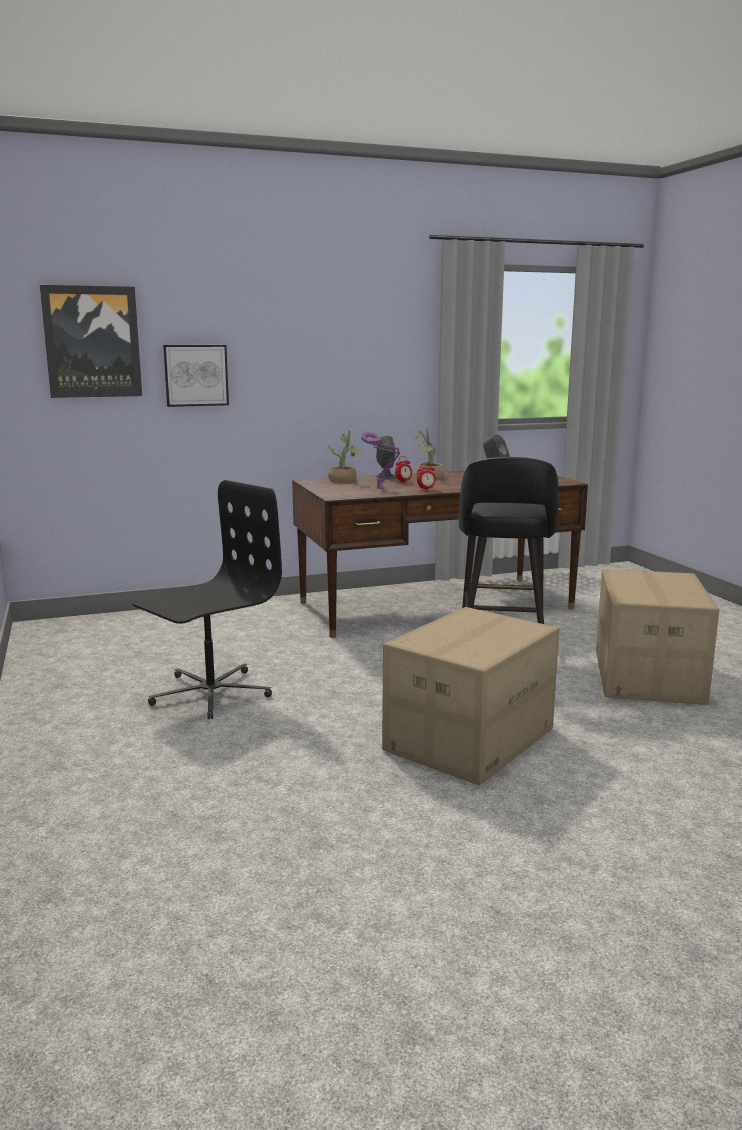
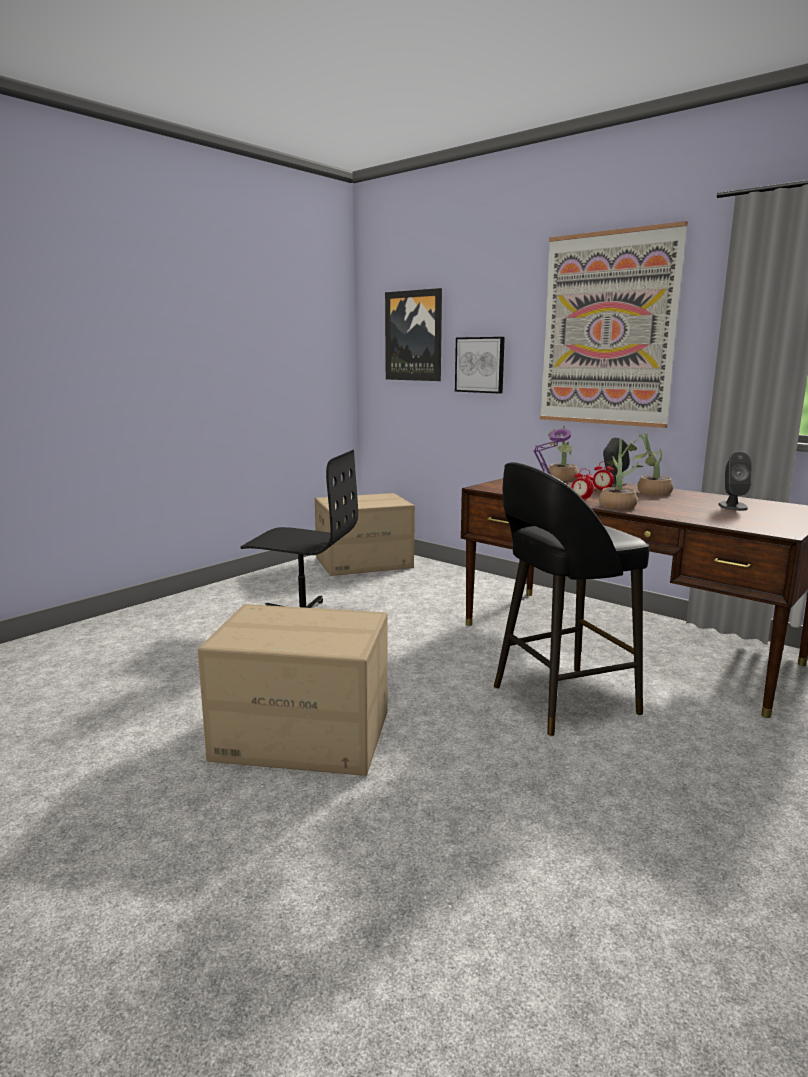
camera: 60 degrees right, 0 degrees up
(336, 340) = (607, 330): none -> picture
(455, 488) = (617, 505): none -> potted plant
(646, 676) = (601, 815): cardboard box -> cardboard box (364, 563)

